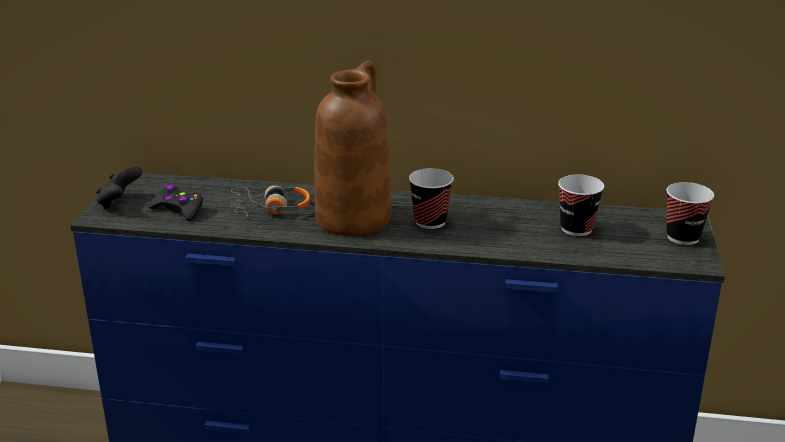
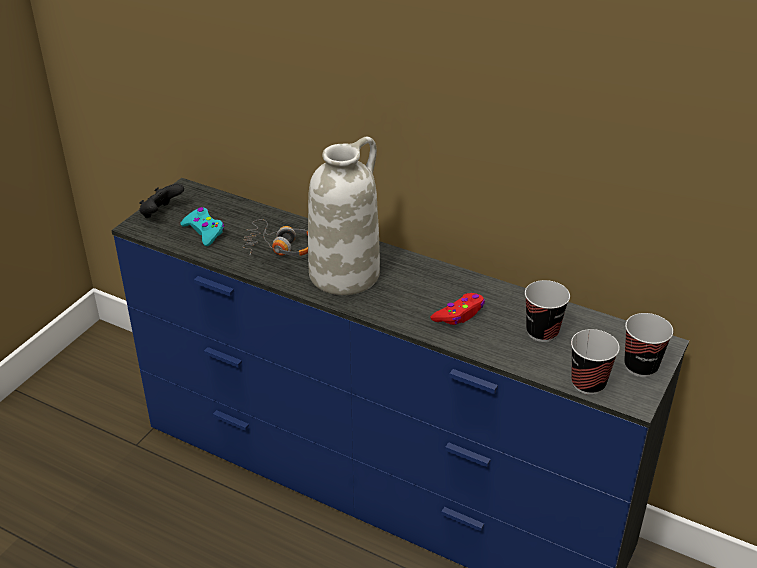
camera: 20 degrees right, 10 degrees up
(179, 209) = (204, 231): black game controller -> turquoise game controller
(353, 218) = (344, 273): brown vase -> white vase
(430, 222) = (410, 293): cup -> cup (588, 383)
(490, 229) = (459, 314): none -> red game controller

